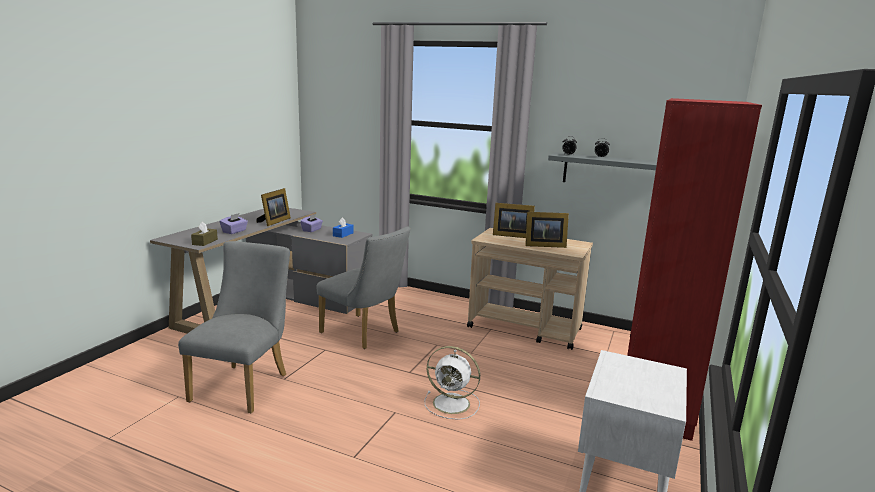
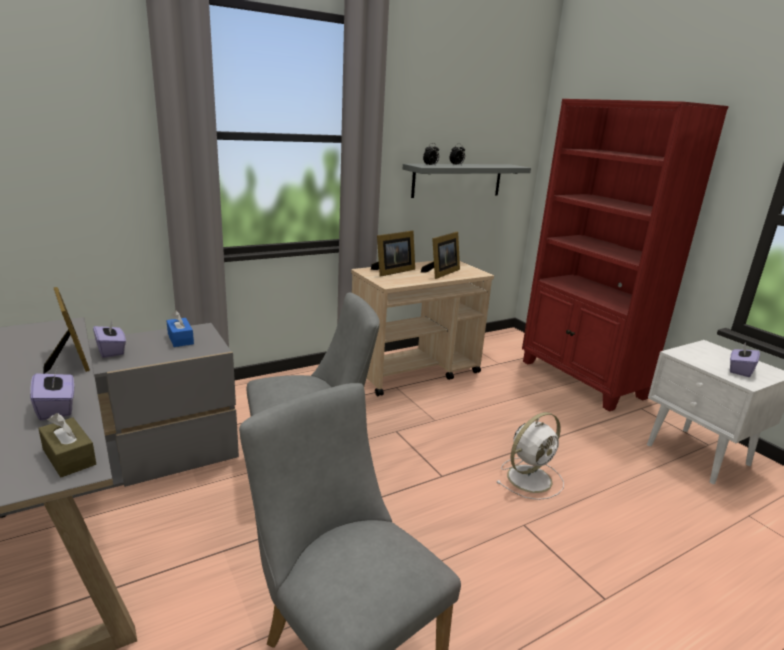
camera: 55 degrees left, 5 degrees up
(631, 388) = (740, 370): none -> purple tissue box

